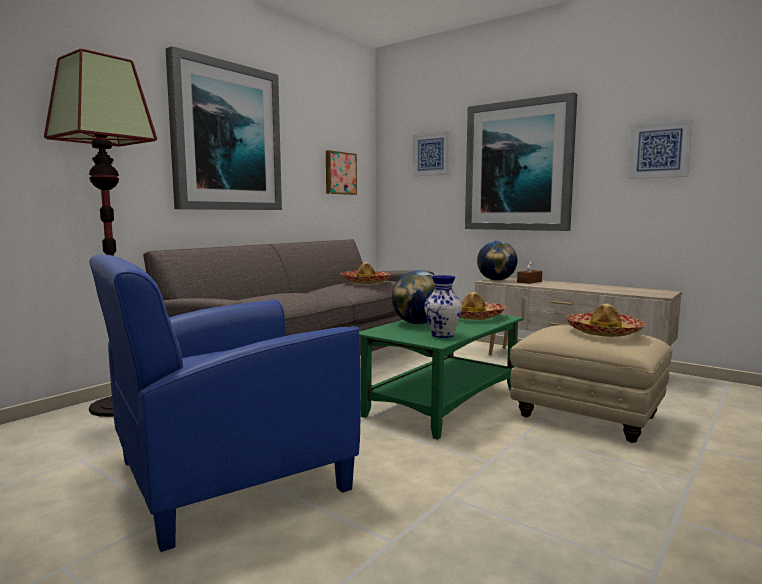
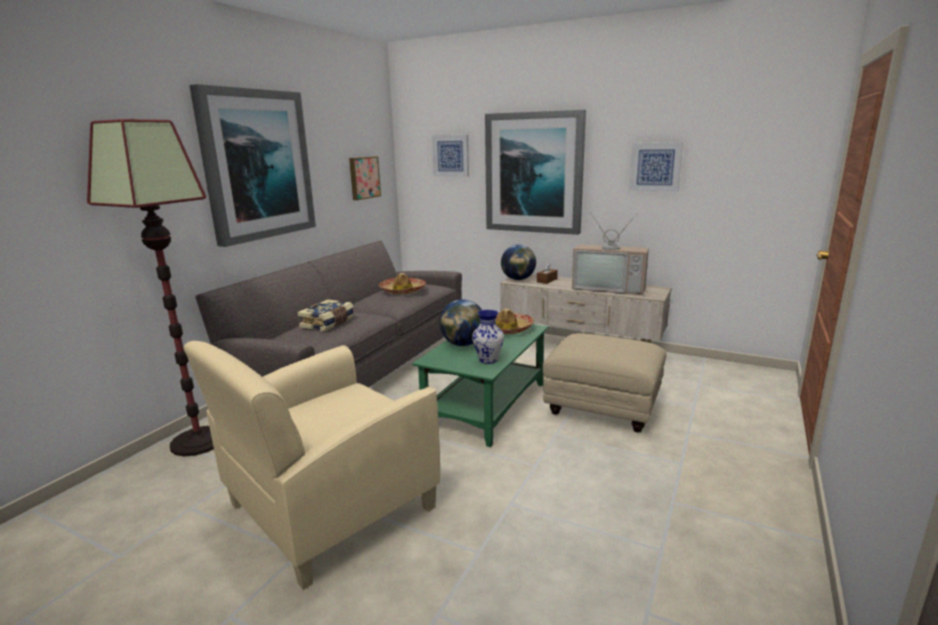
camera: 10 degrees left, 10 degrees up
(228, 475) = (329, 507): blue armchair -> beige armchair
(275, 296) = (328, 323): none -> book
(603, 288) = (609, 288): none -> television
(604, 332) = (615, 344): hat -> none

